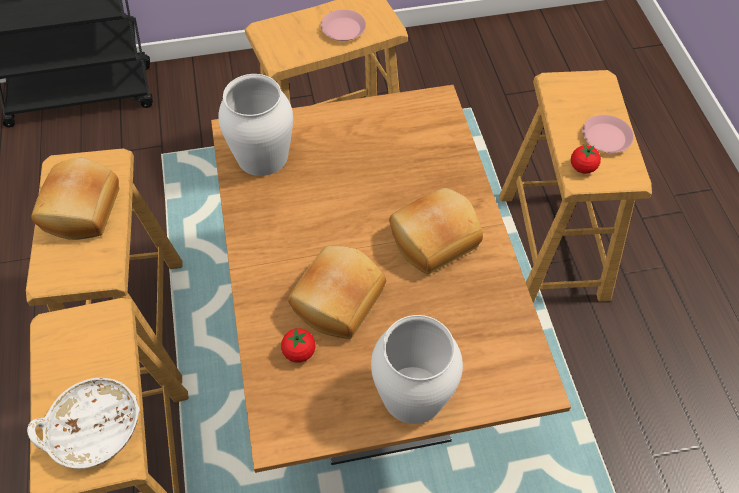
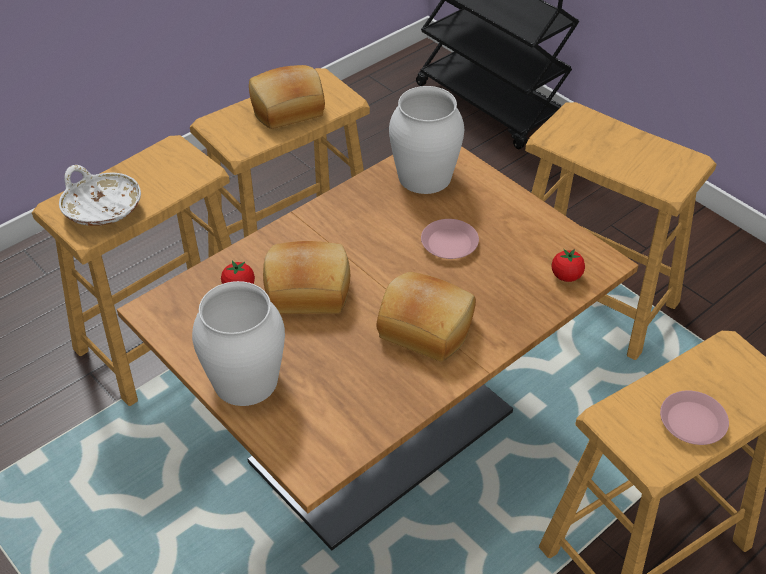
camera: 60 degrees right, 10 degrees down
(343, 29) = (632, 161): pink plate -> pink plate (449, 244)
(582, 167) = (627, 415): tomato -> tomato (566, 276)

